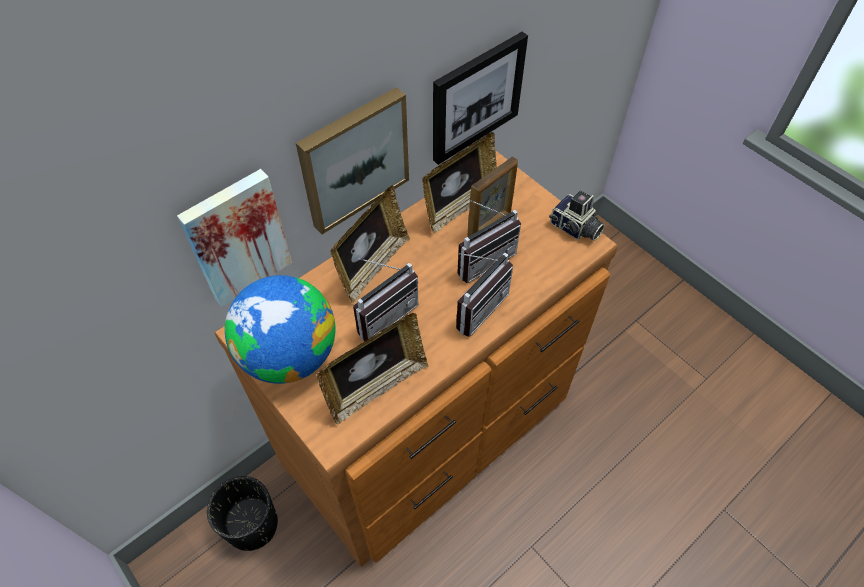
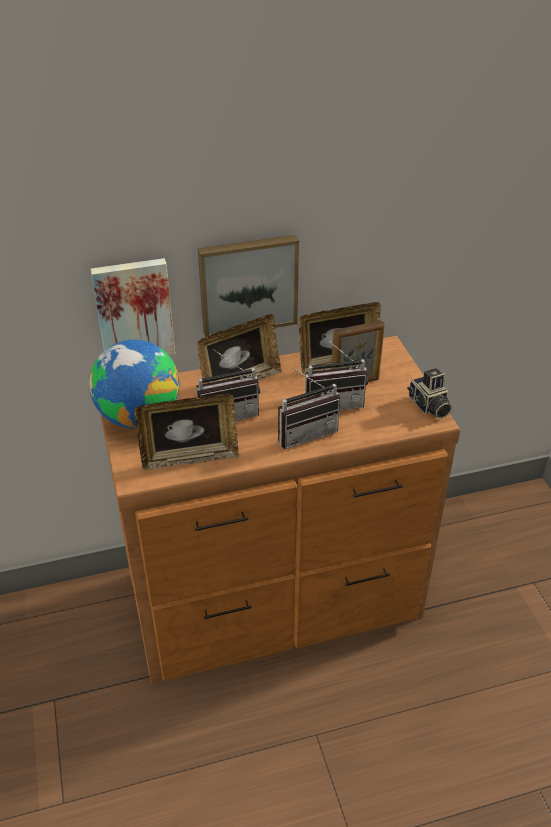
camera: 25 degrees right, 15 degrees down
(252, 525) = (80, 612): black planter -> none
(476, 97) = (378, 275): picture -> none

